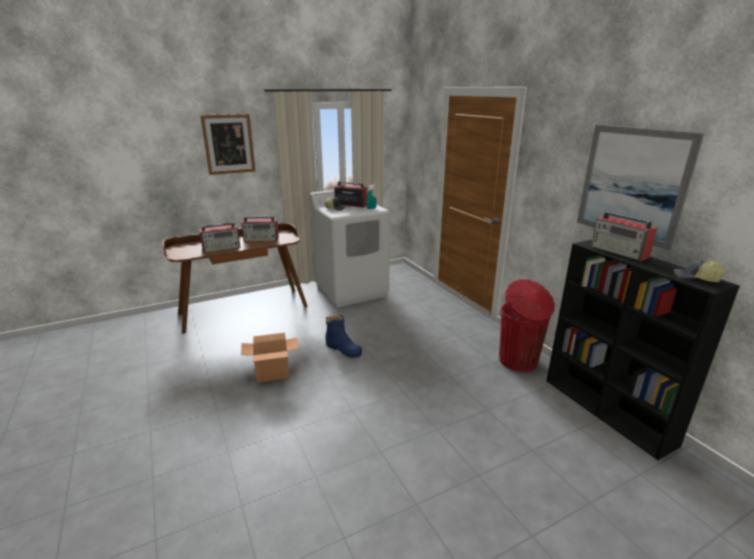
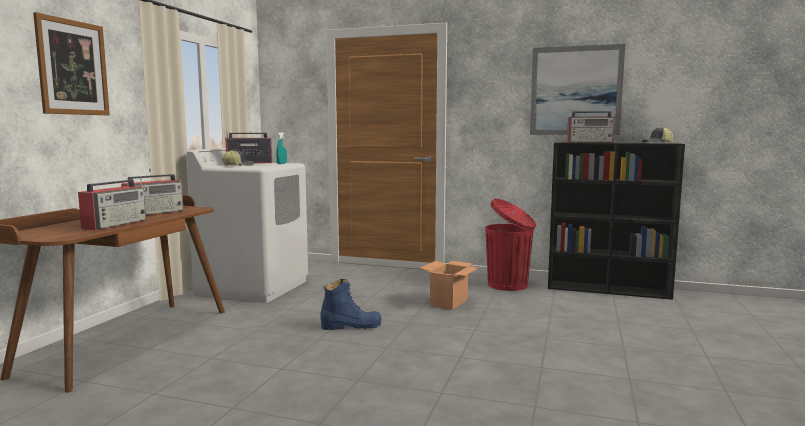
camera: 45 degrees left, 15 degrees down
(273, 373) = (315, 369): cardboard box -> cardboard box (449, 302)

